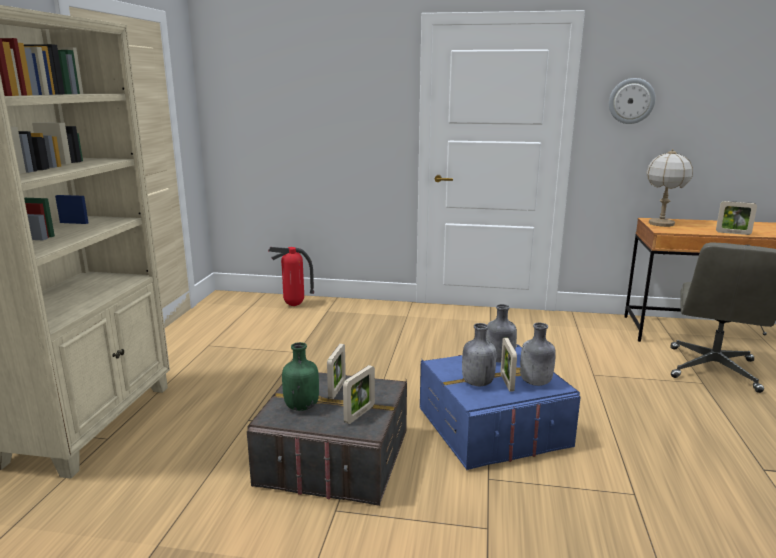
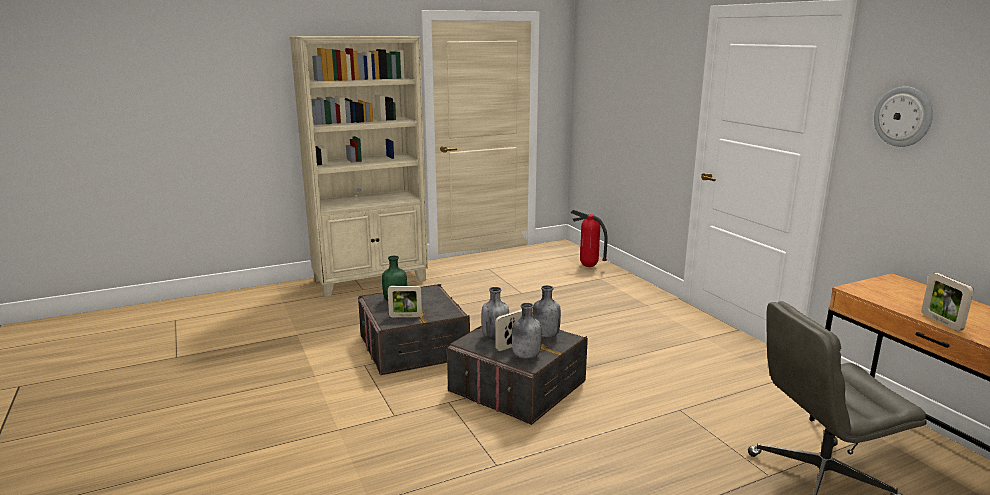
camera: 55 degrees right, 0 degrees up
(337, 389) = (427, 302): picture frame -> none
(492, 427) = (517, 386): blue storage box -> grey storage box
(661, 223) = (888, 285): table lamp -> none

